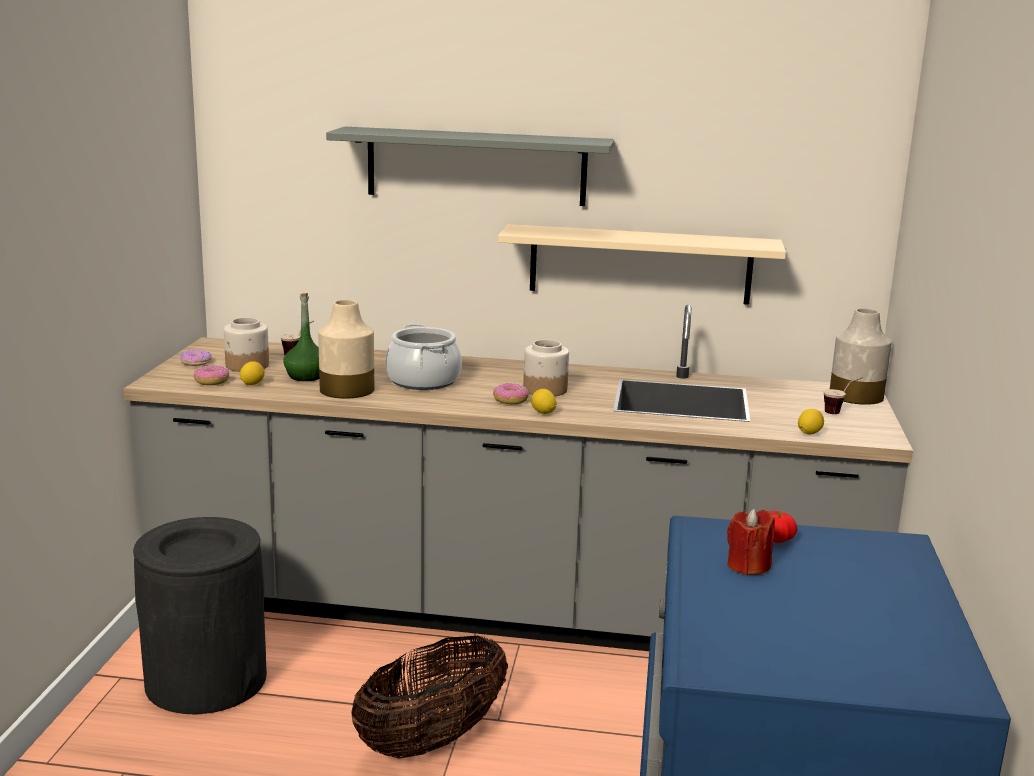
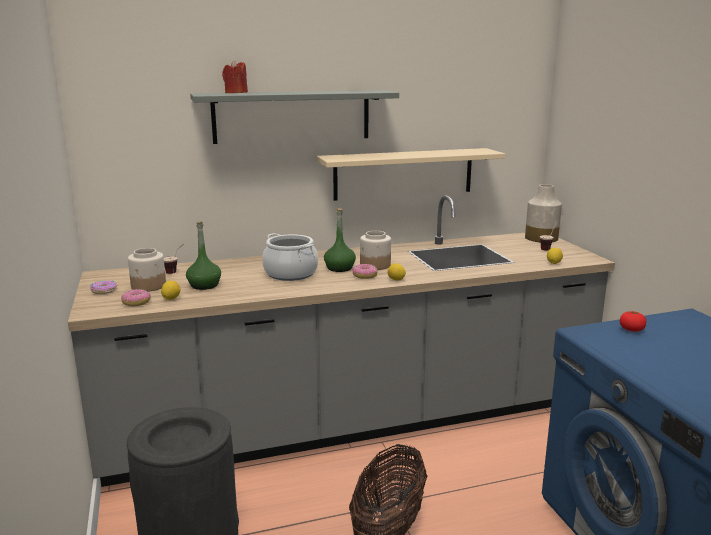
camera: 25 degrees left, 0 degrees up
(347, 389) = (247, 289): beige vase -> none
(493, 385) = (340, 268): none -> green bottle
(748, 566) = (645, 350): red candle -> red candle (236, 93)

